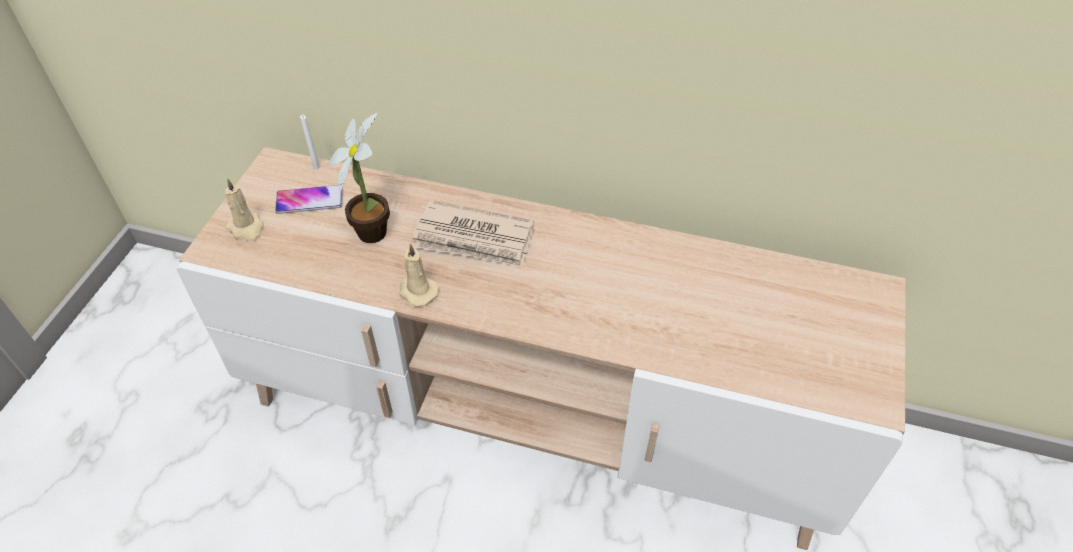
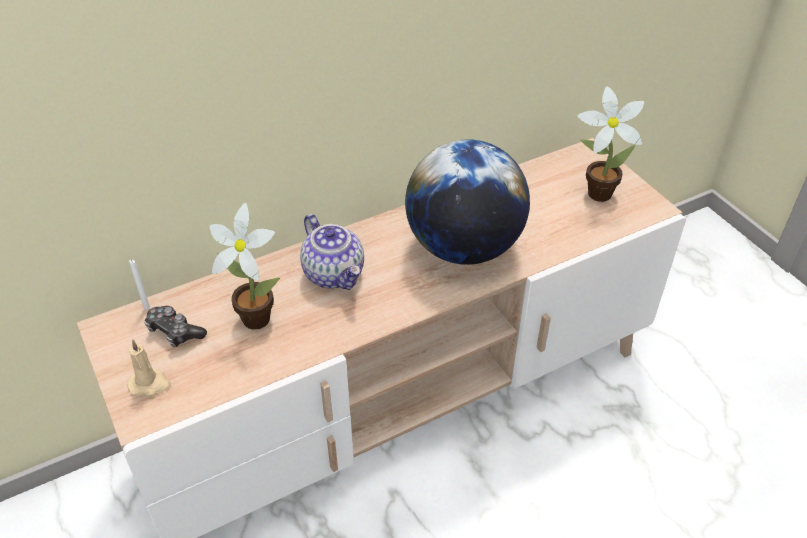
camera: 45 degrees left, 5 degrees down
(309, 200) = (175, 332): phone -> game controller
(417, 291) = (341, 331): beige candle -> none
(475, 239) = (335, 274): newspaper -> teapot
(613, 296) = (464, 248): none -> globe
(824, 338) = (595, 193): none -> potted plant

